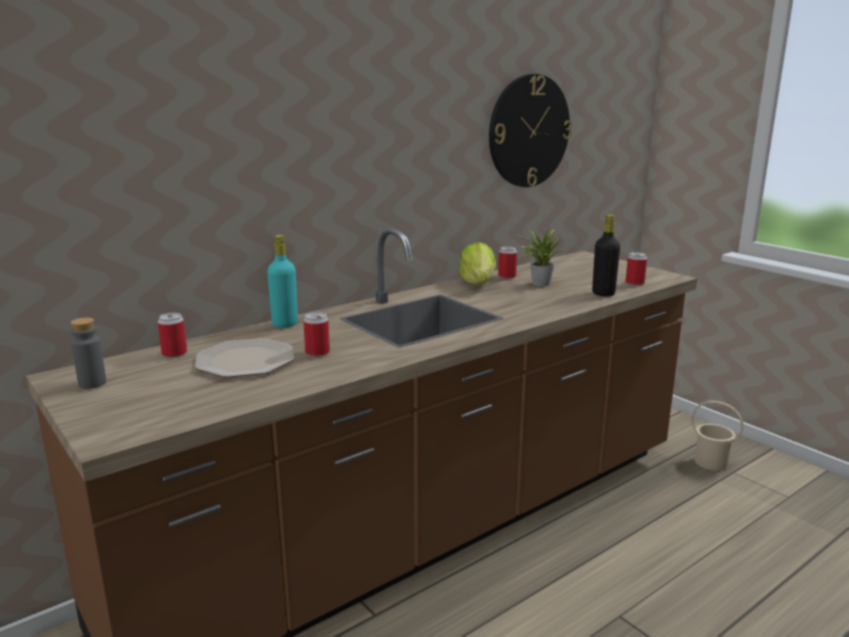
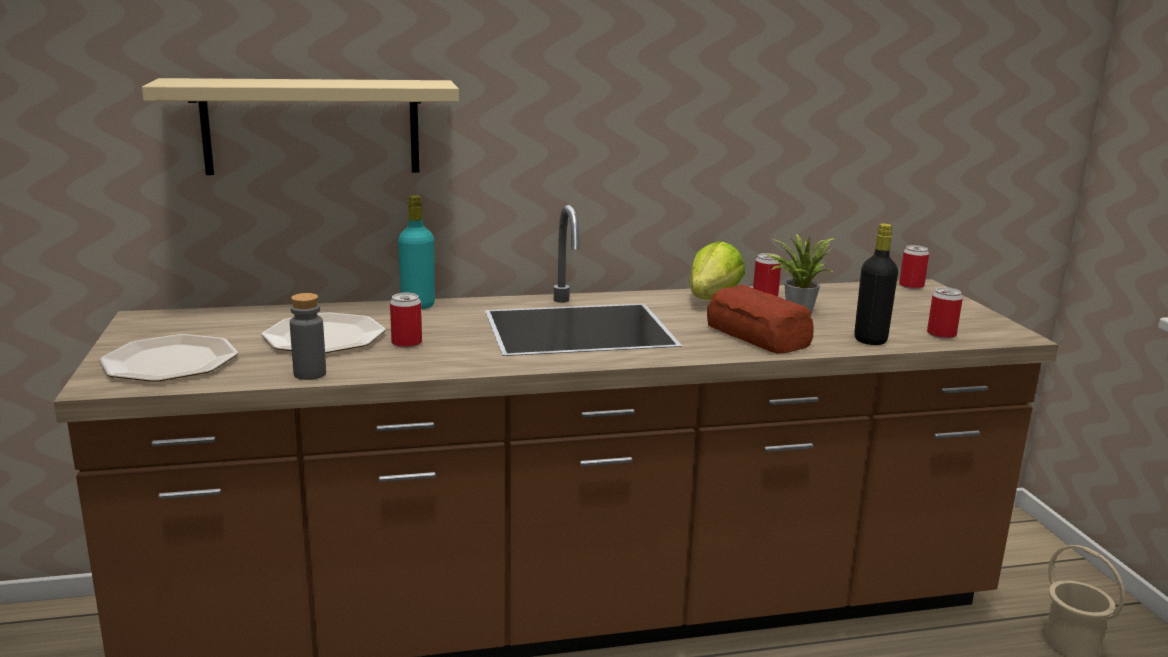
camera: 25 degrees right, 0 degrees up
(92, 383) = (159, 330): grey bottle -> grey bottle (310, 374)
(141, 406) = (168, 361): none -> plate
(174, 353) = (268, 316): can -> can (911, 286)
(184, 187) = (312, 126): none -> beige shelf
(529, 131) = (839, 94): wall clock -> none
(539, 303) = (758, 336): none -> bread

